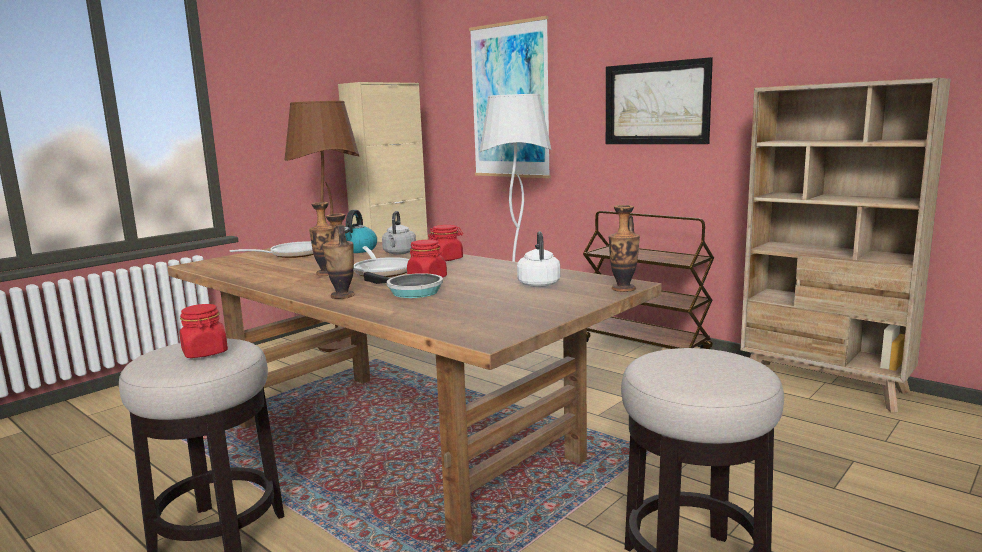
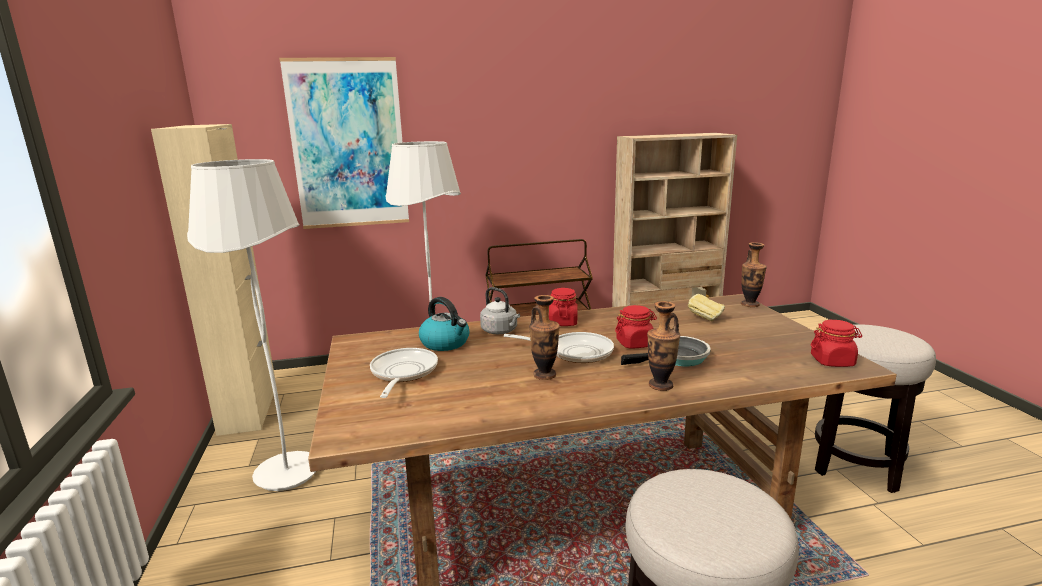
camera: 55 degrees left, 5 degrees up
(205, 353) = (719, 499): red jar -> red jar (832, 361)
(339, 345) = (287, 474): brown floor lamp -> white floor lamp
(538, 284) = (705, 318): white kettle -> bread
(656, 103) = (519, 147): picture -> none

